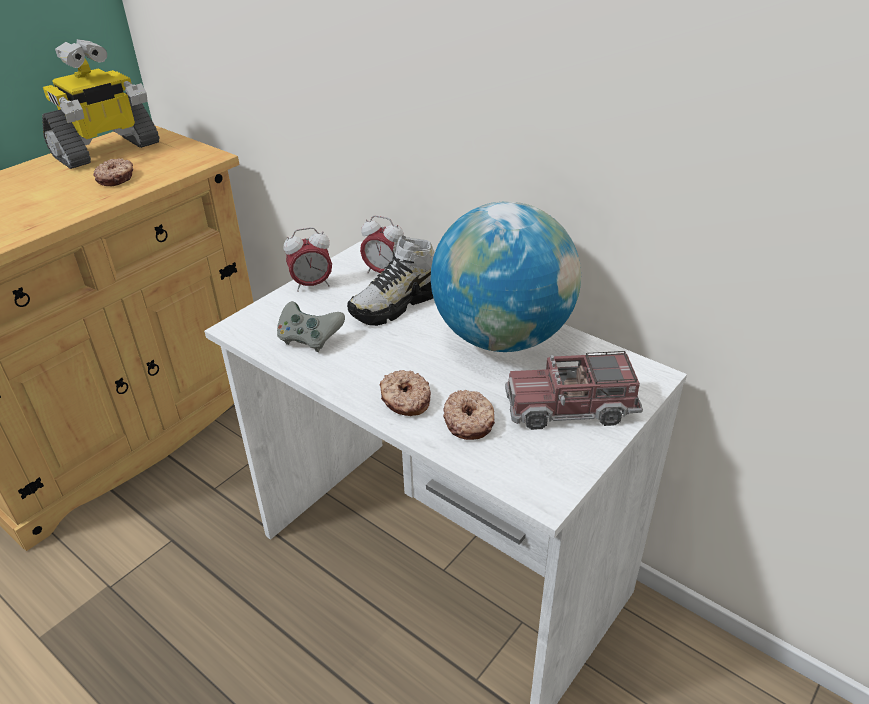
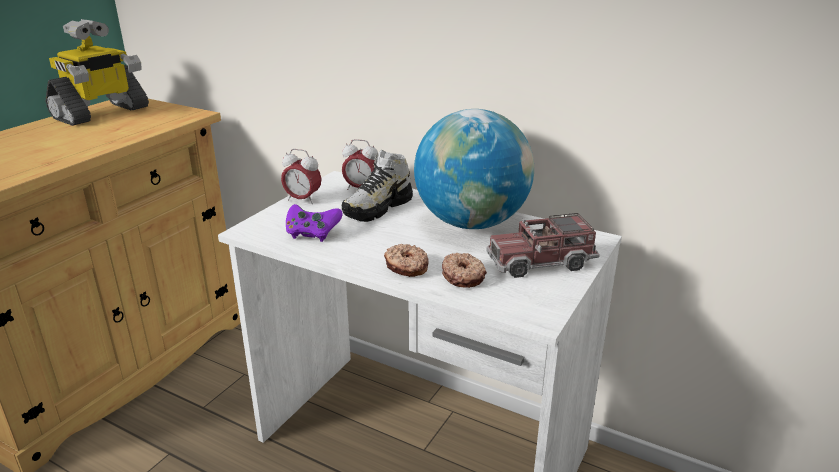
camera: 10 degrees left, 10 degrees down
(116, 178) = (117, 130): donut -> none
(309, 339) = (312, 234): grey game controller -> purple game controller
(312, 285) = (302, 200): alarm clock -> alarm clock turned 45 degrees clockwise

